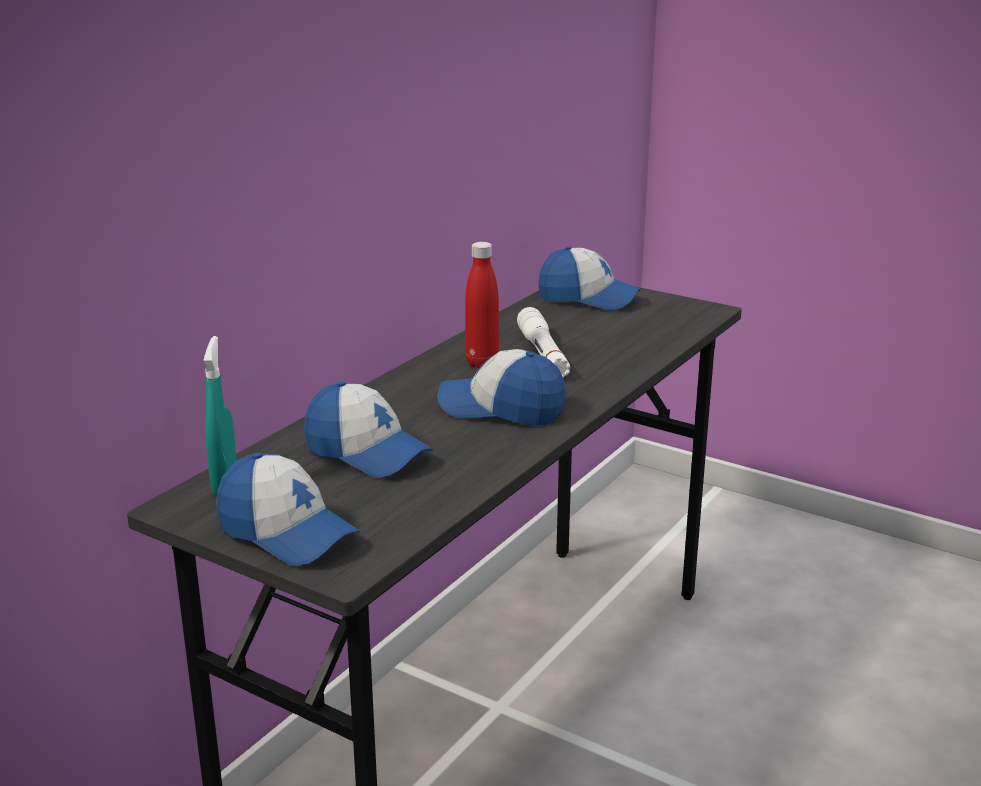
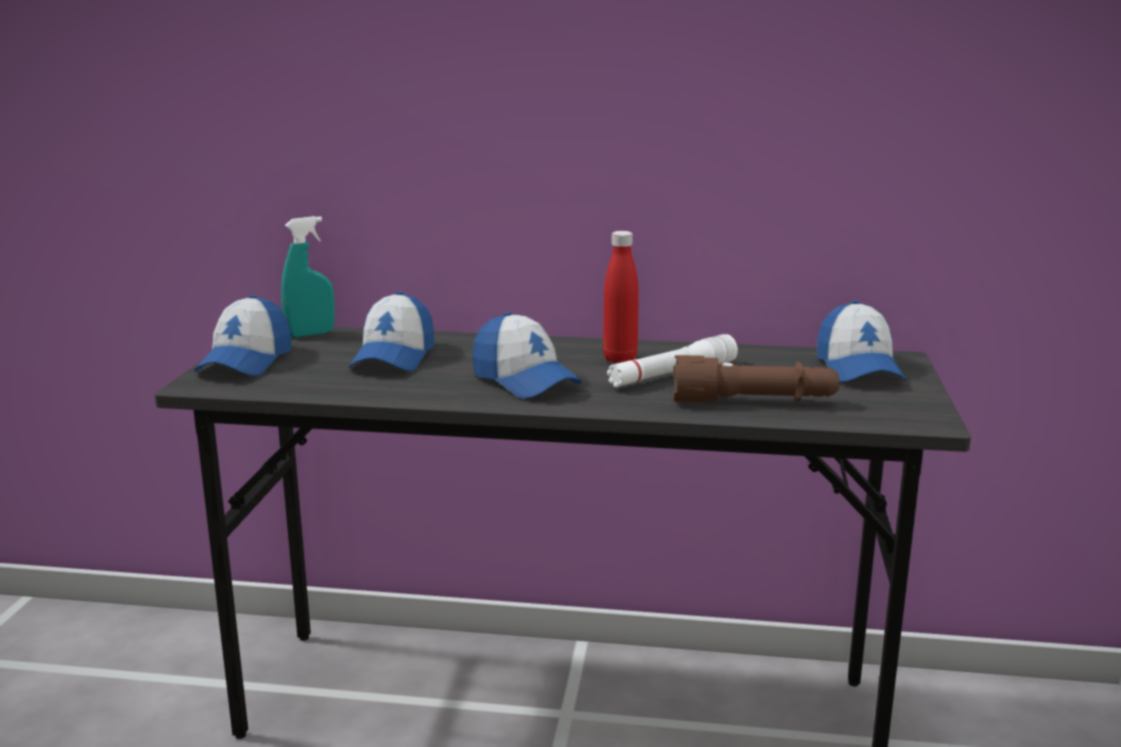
camera: 65 degrees right, 5 degrees down
(502, 409) = (525, 381): cap -> cap turned 150 degrees clockwise
(629, 344) = (754, 402): none -> brown flashlight

